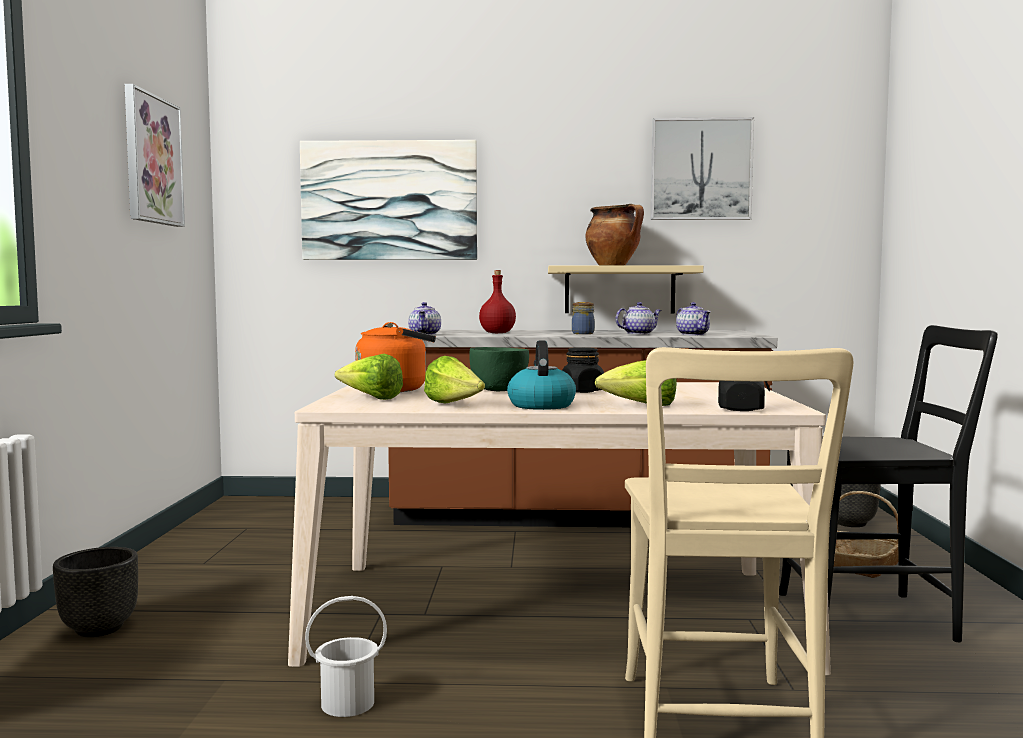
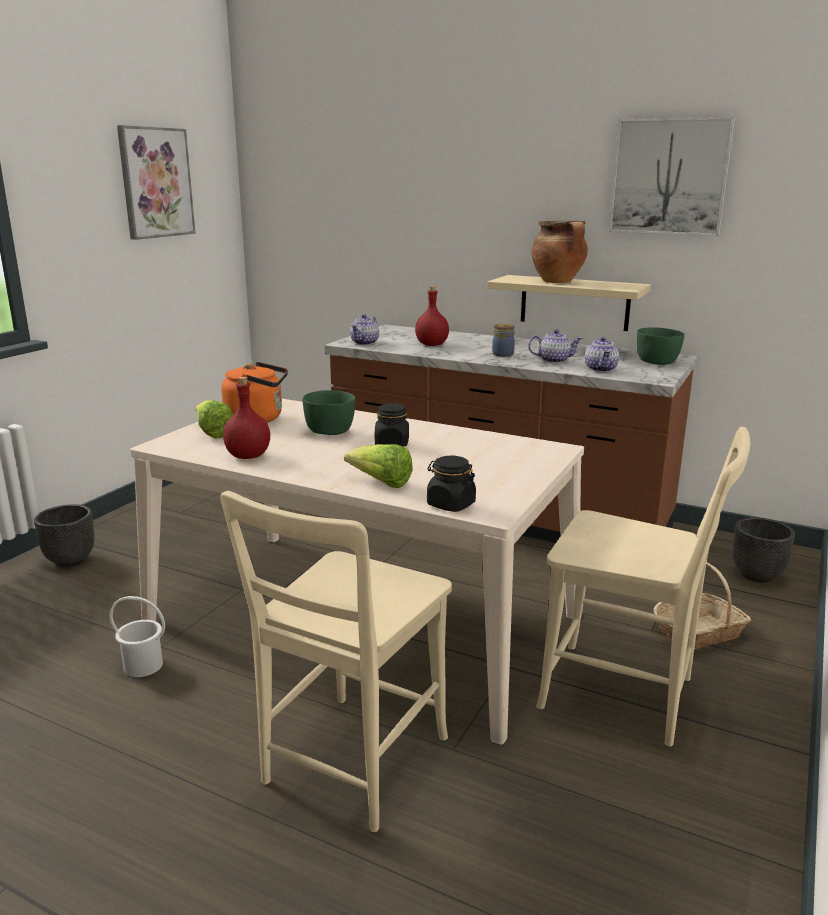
camera: 25 degrees right, 15 degrees up
(389, 201) = (371, 203): picture -> none
(454, 405) = (248, 455): lettuce -> red bottle
(541, 405) = (307, 468): kettle -> none
(726, 332) = (657, 363): none -> green bowl
(875, 617) = (625, 695): black chair -> beige chair

